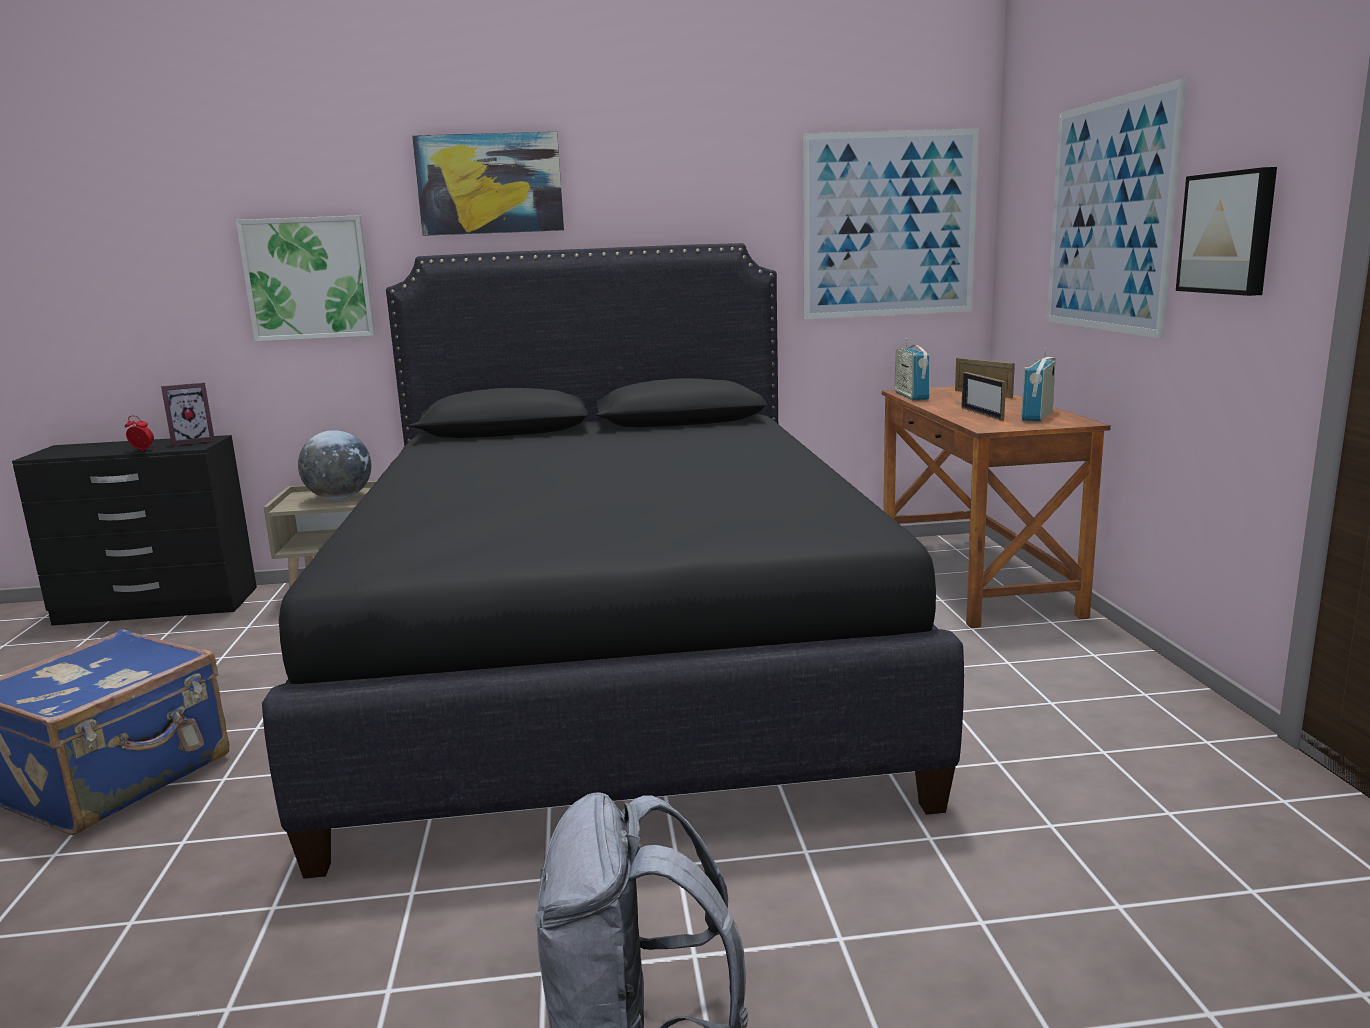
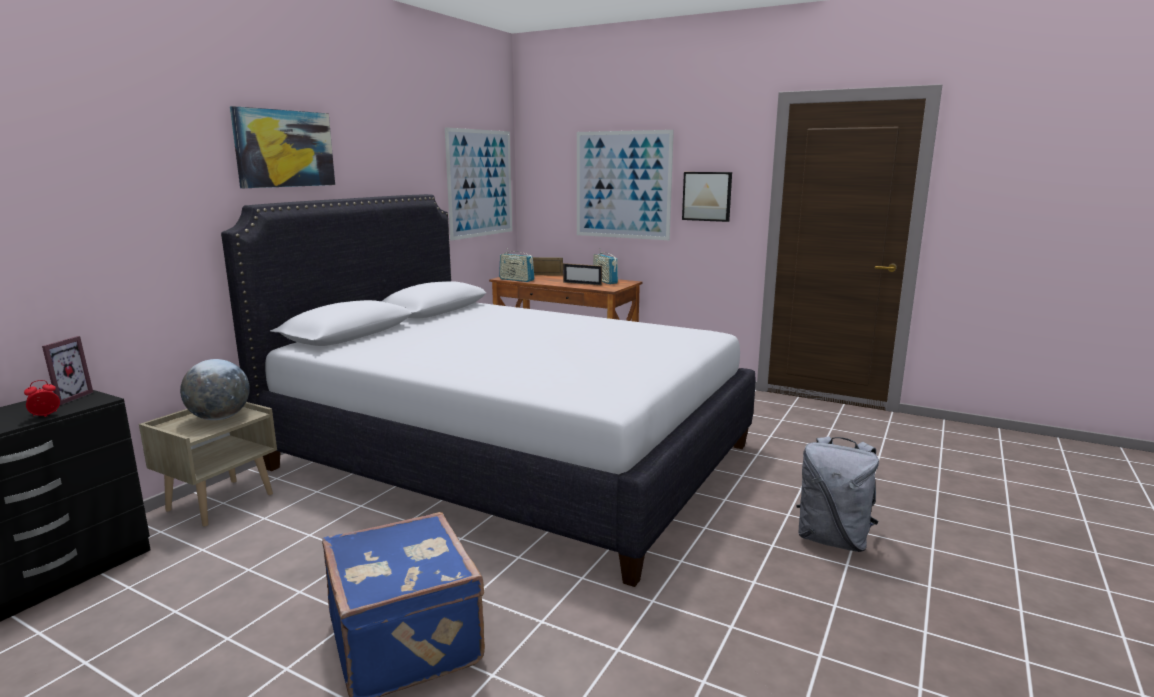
camera: 55 degrees left, 0 degrees up
(308, 278) = (146, 227): picture -> none
(612, 660) = (511, 457): black bed -> white bed

